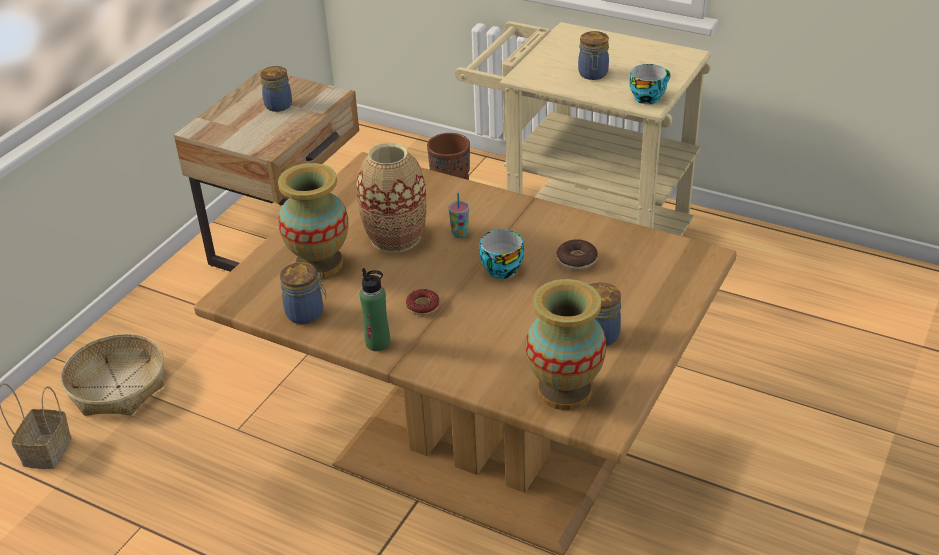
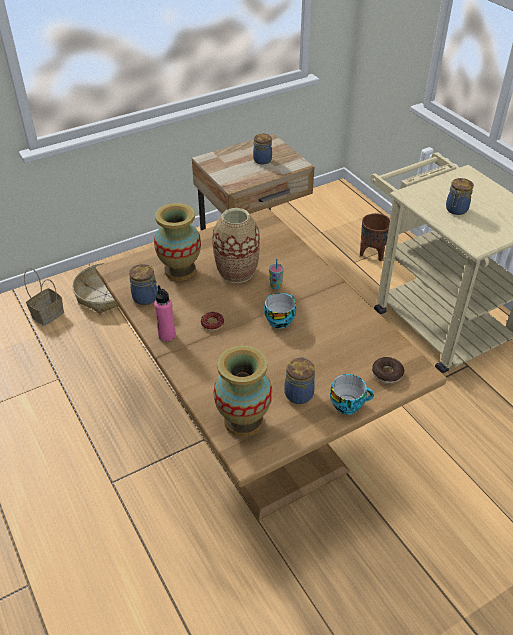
camera: 30 degrees right, 5 degrees up
(378, 343) = (167, 335): green bottle -> pink bottle
(576, 260) = (331, 336): donut -> donut (387, 374)
(648, 97) = (480, 240): cup -> cup (348, 404)

